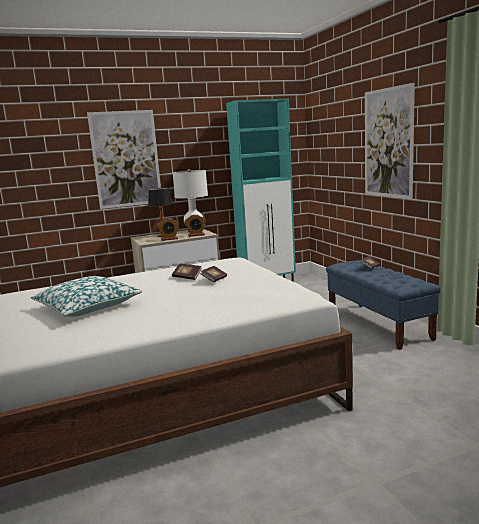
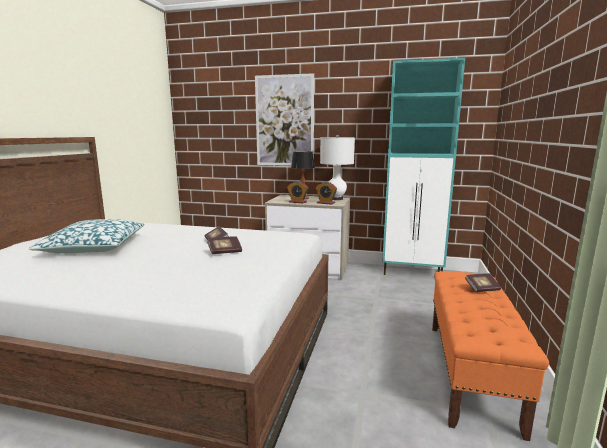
camera: 35 degrees right, 0 degrees up
(378, 325) = (470, 373): blue bench -> orange bench
(388, 143) = (557, 113): picture -> none

